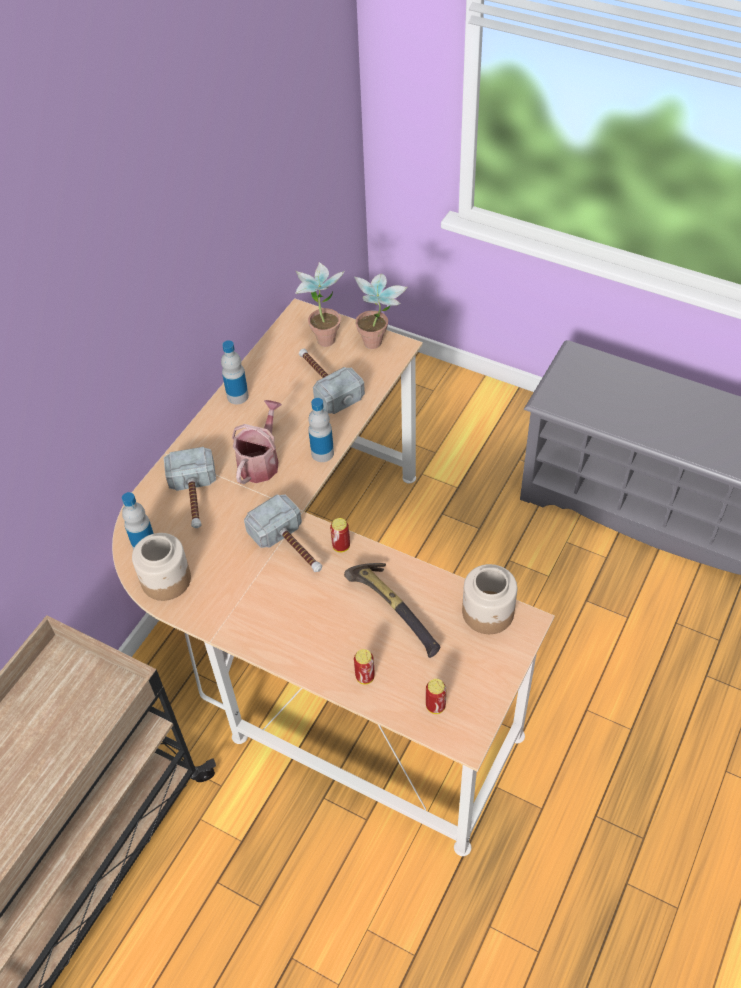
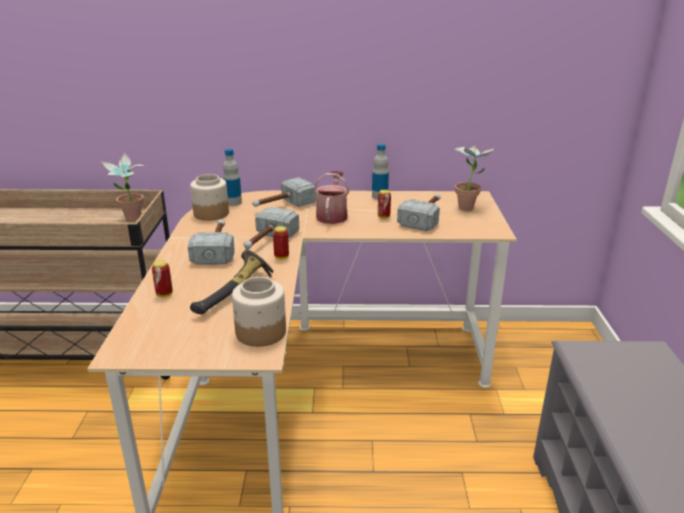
camera: 60 degrees right, 25 degrees down
(261, 461) = (332, 215): watering can -> watering can turned 75 degrees counterclockwise
(278, 601) = (216, 248): none -> hammer
(322, 453) = (361, 231): bottle -> none
(379, 344) = (488, 224): potted plant -> potted plant (132, 221)
(435, 706) = (148, 331): can -> can (383, 217)

